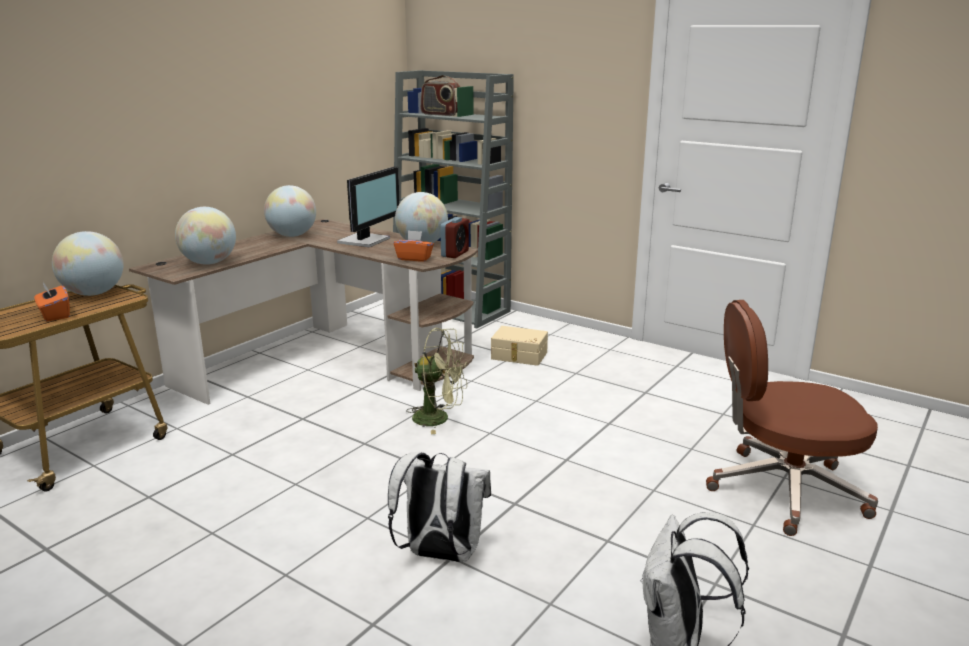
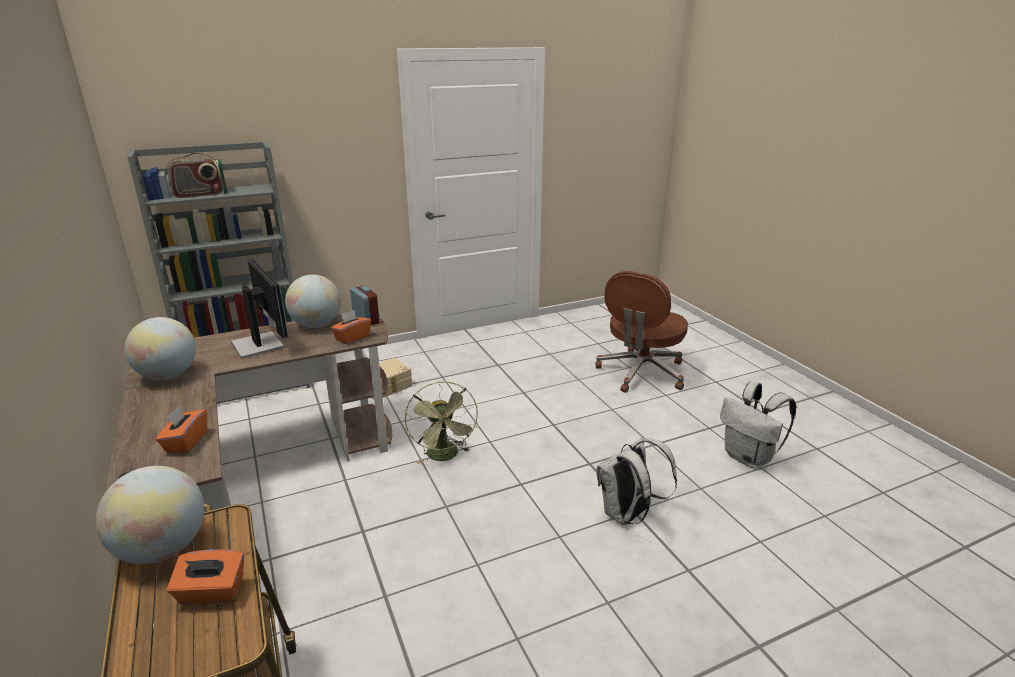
camera: 60 degrees left, 5 degrees up
(209, 263) = (186, 442): globe -> orange tissue box
(439, 418) = (445, 456): green fan -> green fan turned 120 degrees clockwise

